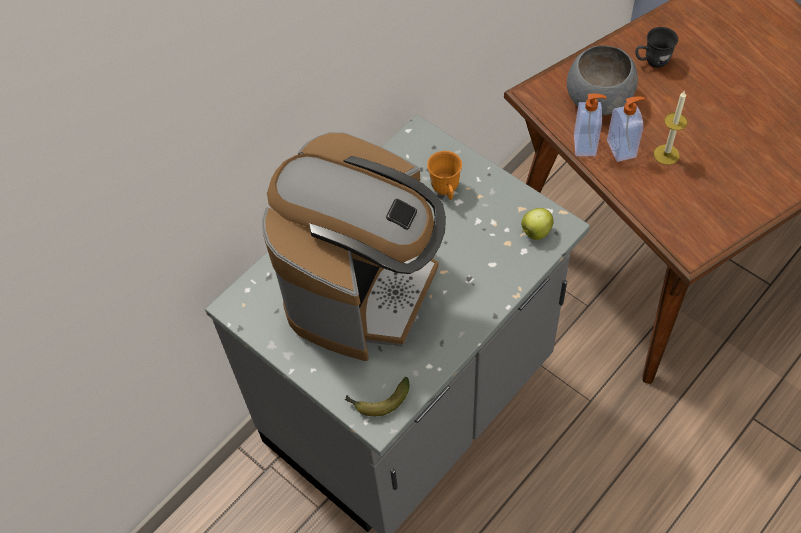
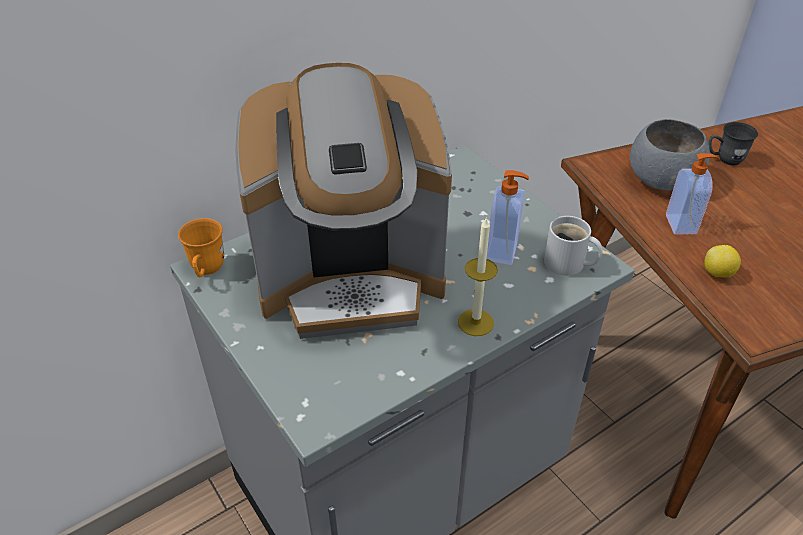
camera: 10 degrees right, 15 degrees down
(363, 288) = (351, 279): coffee machine -> coffee machine turned 45 degrees clockwise
(378, 401) = (323, 397): banana -> none
(446, 191) = (475, 210): orange mug -> orange mug (206, 271)
(535, 232) = (567, 264): apple -> white mug
(585, 145) = (641, 214): soap dispenser -> soap dispenser (503, 251)
(657, 196) = (718, 273): none -> lemon
(666, 154) = (732, 238): candle -> candle (475, 322)

